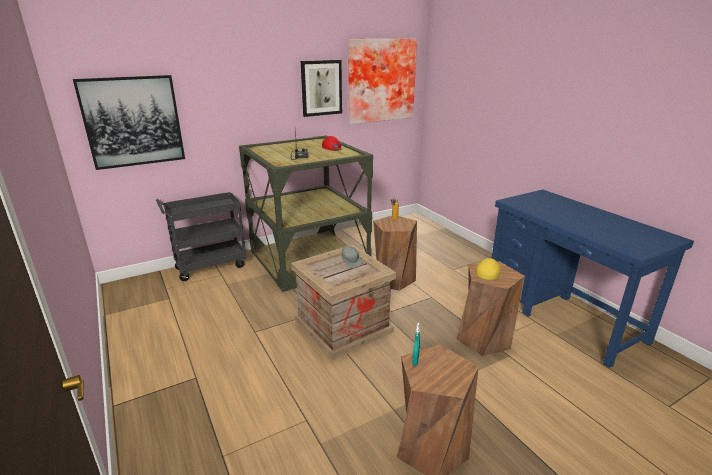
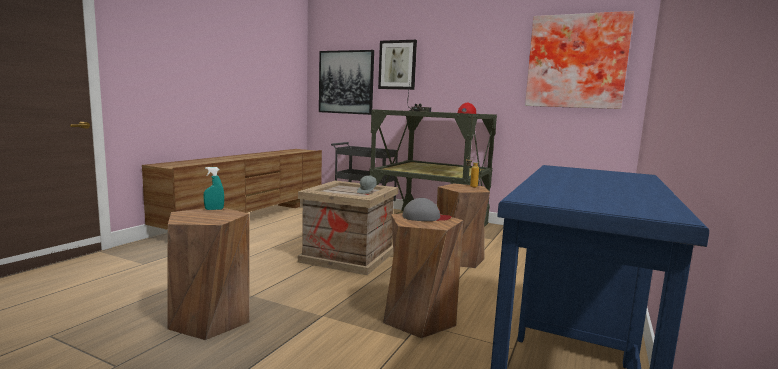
camera: 55 degrees right, 15 degrees down
(137, 352) = (249, 217): none -> brown cabinet
(321, 88) = (499, 66): picture -> picture (397, 65)
(488, 271) = (425, 217): yellow cap -> grey cap

